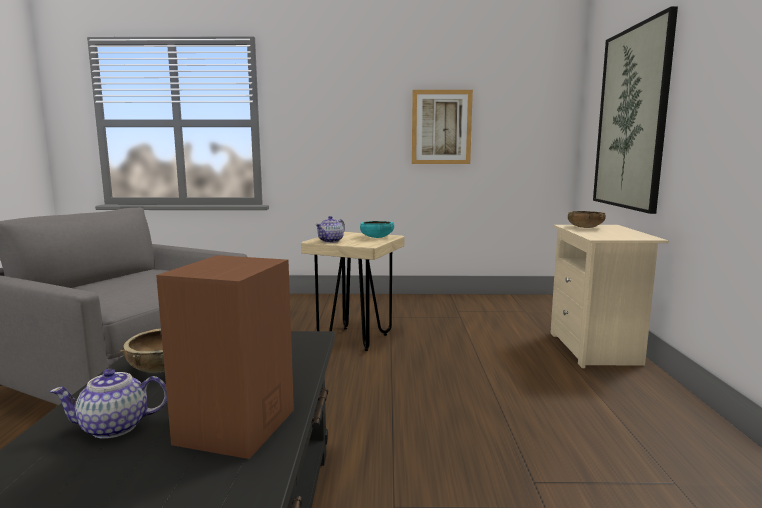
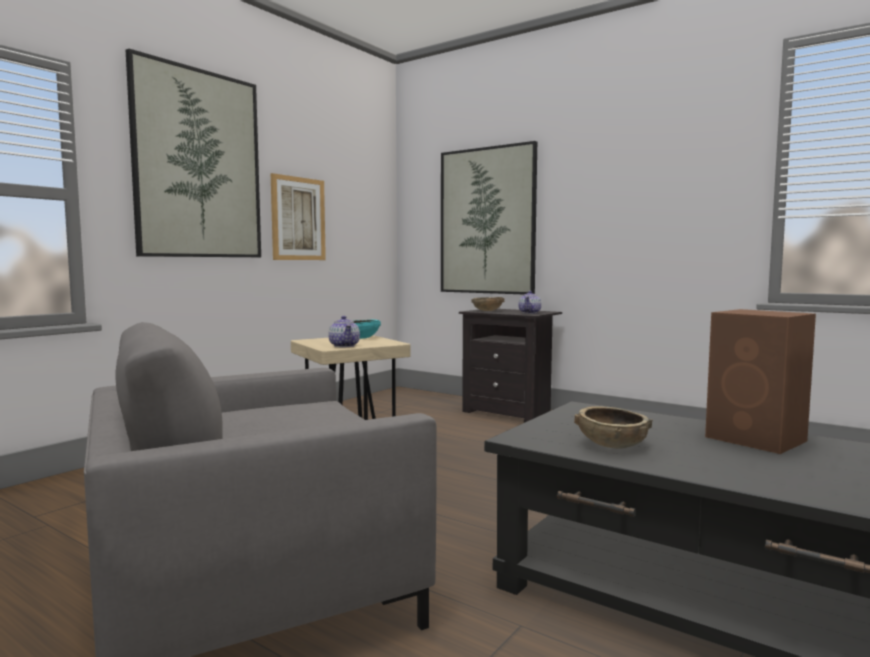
camera: 55 degrees left, 5 degrees down
(115, 427) = (742, 464): teapot -> teapot (530, 313)
(344, 91) = (198, 164): none -> picture
(596, 349) = (510, 412): beige nightstand -> black nightstand

